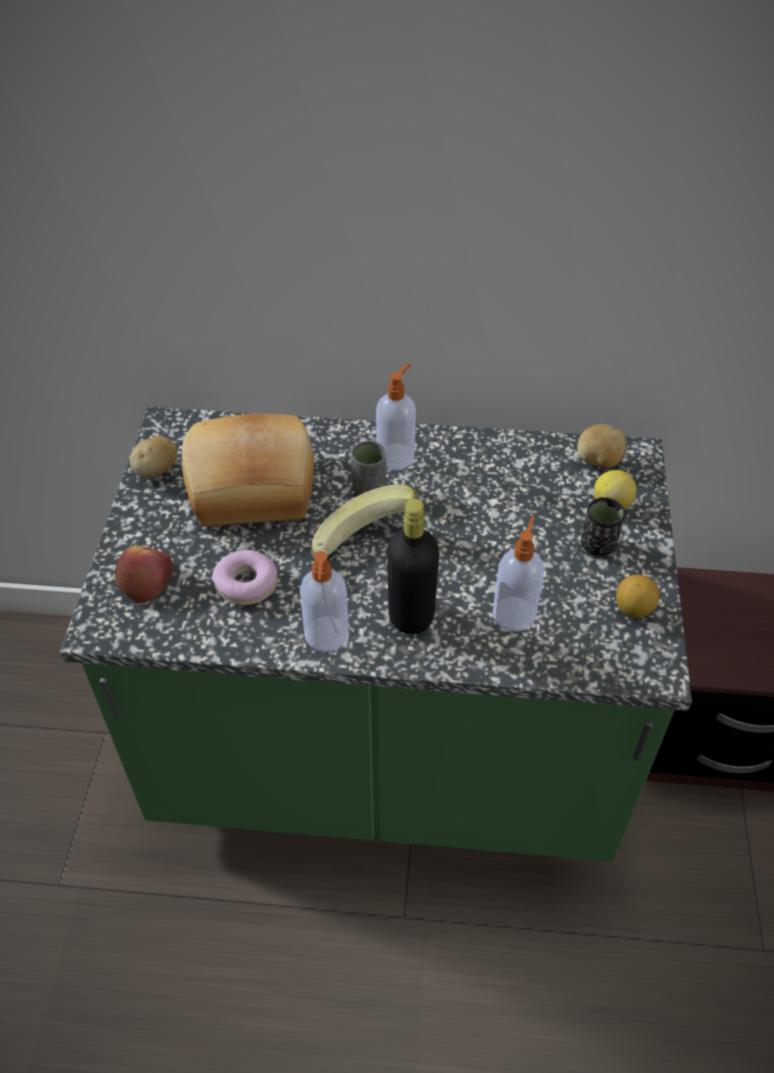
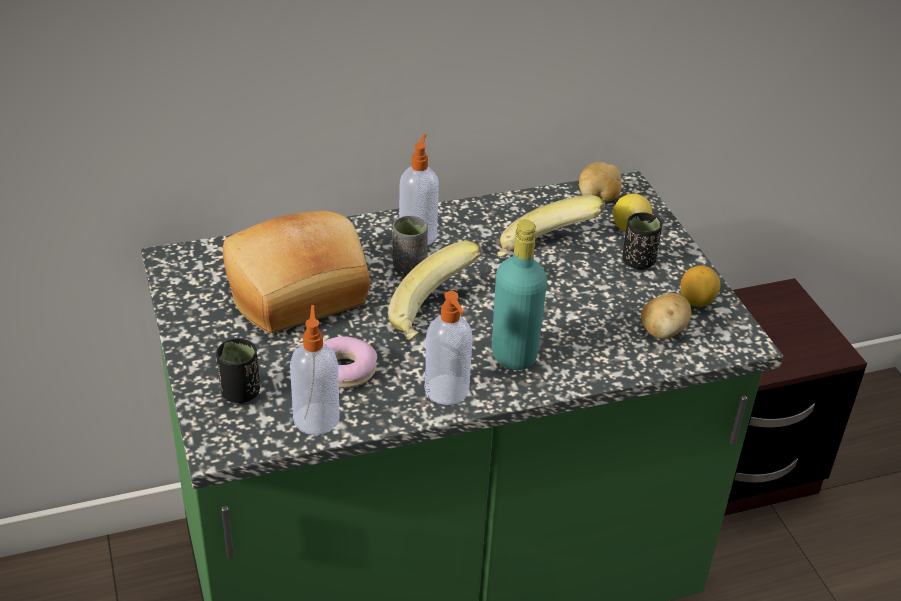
camera: 25 degrees left, 10 degrees down
(145, 579) = (240, 393): apple -> black cup
(156, 471) = (189, 300): potato -> potato (663, 332)
(411, 616) = (514, 356): black bottle -> turquoise bottle
(508, 509) = (545, 252): none -> banana
(514, 613) = (601, 329): soap dispenser -> soap dispenser (316, 418)

